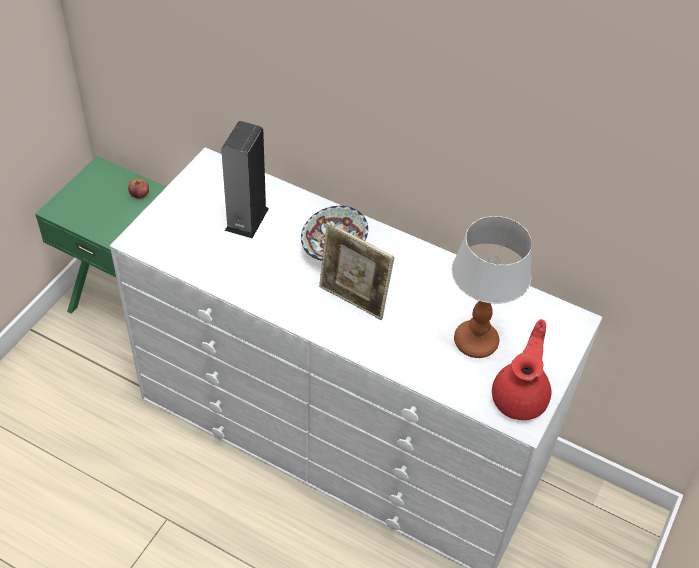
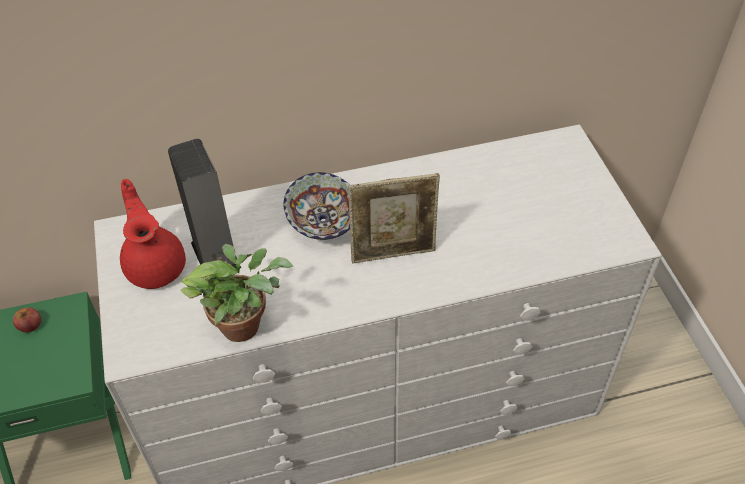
camera: 40 degrees left, 0 degrees up
(216, 273) = (246, 324): none -> potted plant
(475, 342) = (523, 211): table lamp -> none
(520, 397) = (605, 226): red teapot -> red teapot (156, 265)

